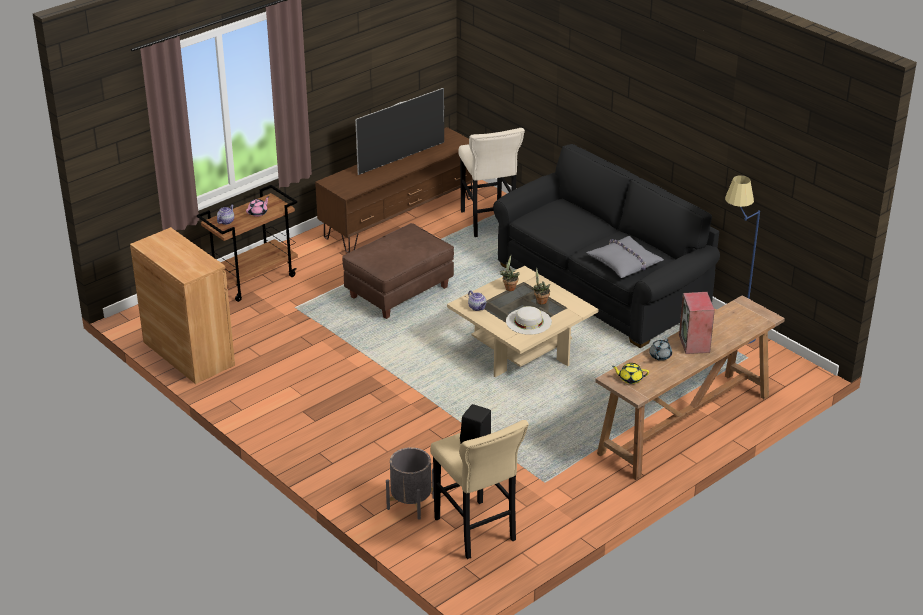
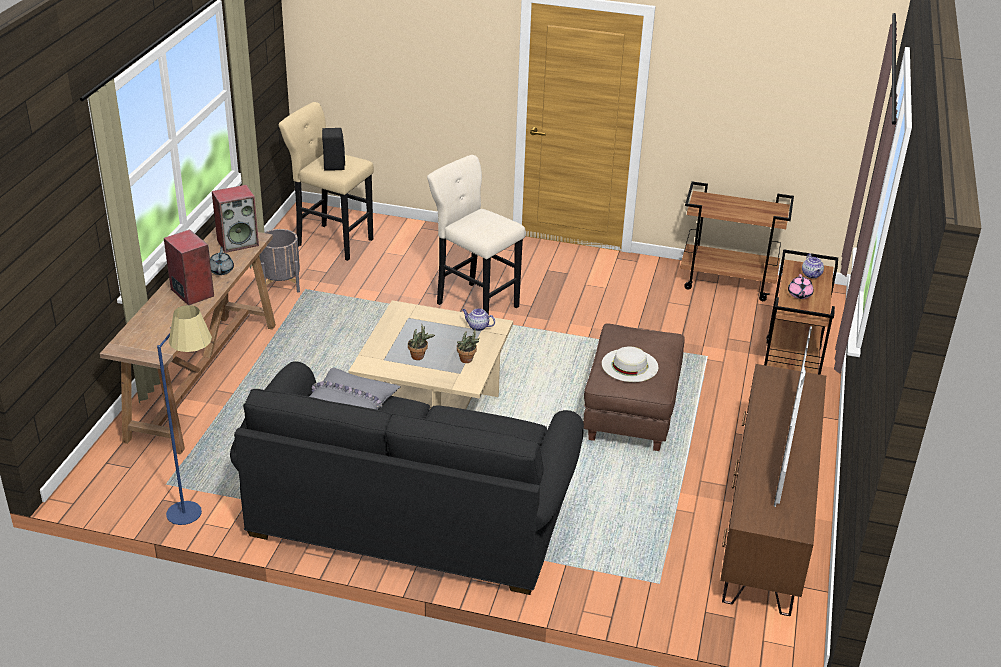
camera: 145 degrees right, 0 degrees up
(188, 353) = (728, 282): brown cabinet -> brown cart
(411, 503) = (401, 243): grey planter -> grey planter (281, 284)
(488, 223) = (649, 562): beige stool -> beige stool (474, 303)
(528, 321) = (410, 330): white hat -> white hat (629, 365)
(630, 379) = (238, 242): yellow teapot -> speaker

